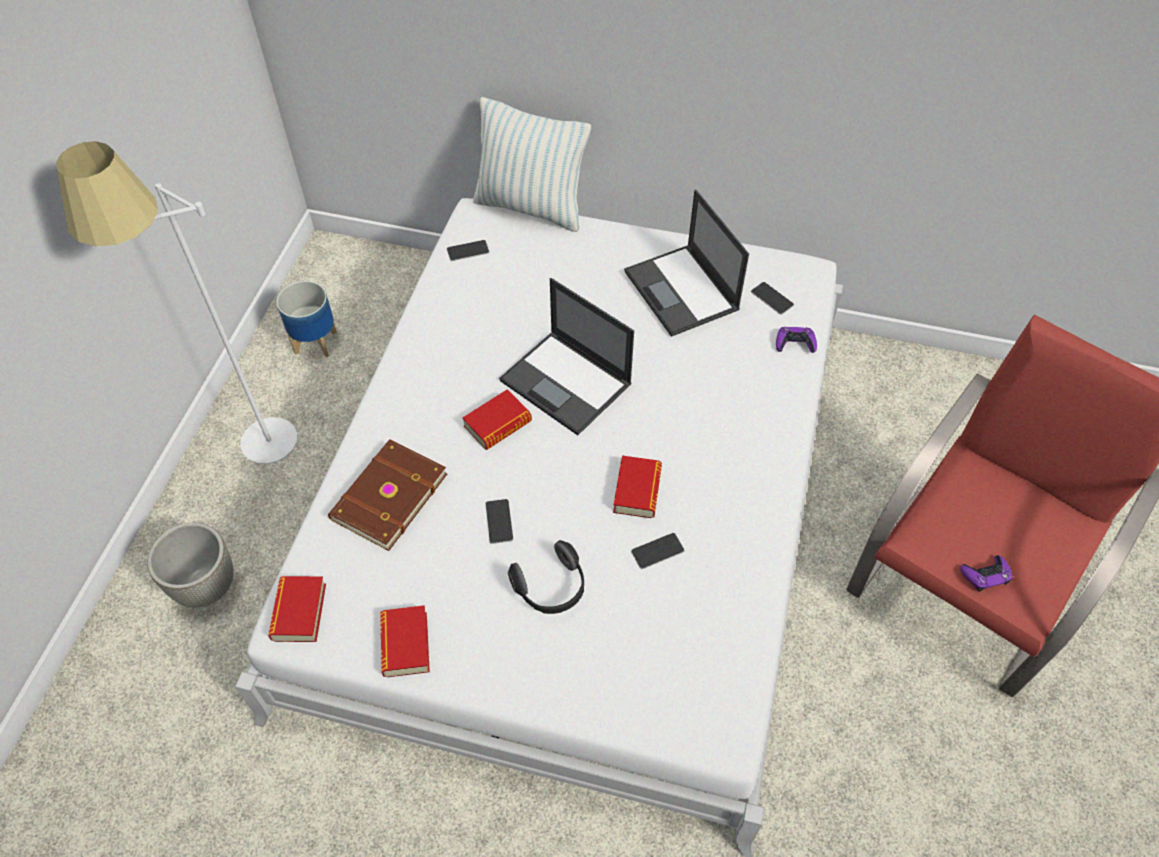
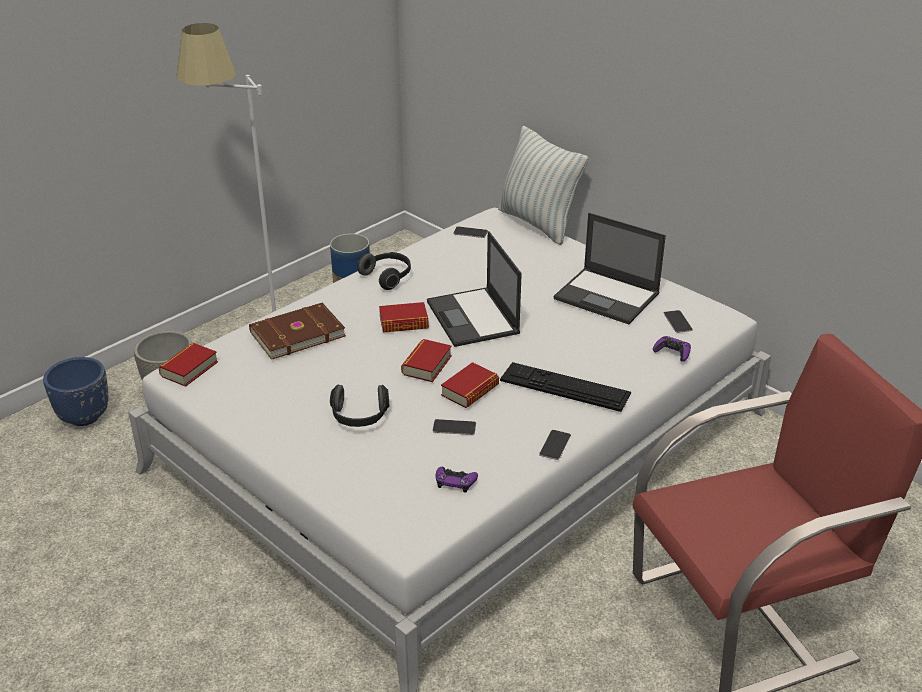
camera: 30 degrees right, 20 degrees down
(129, 680) = (84, 417): none -> blue planter
(405, 644) = (238, 409): book -> book (426, 365)
(426, 360) = (387, 277): none -> headphones
(499, 521) = (357, 371): phone -> phone (555, 445)
(682, 291) = (608, 296): laptop -> laptop turned 60 degrees counterclockwise
(725, 439) = (565, 386): none -> keyboard
(985, 575) = (708, 539): purple game controller -> purple game controller (455, 482)

